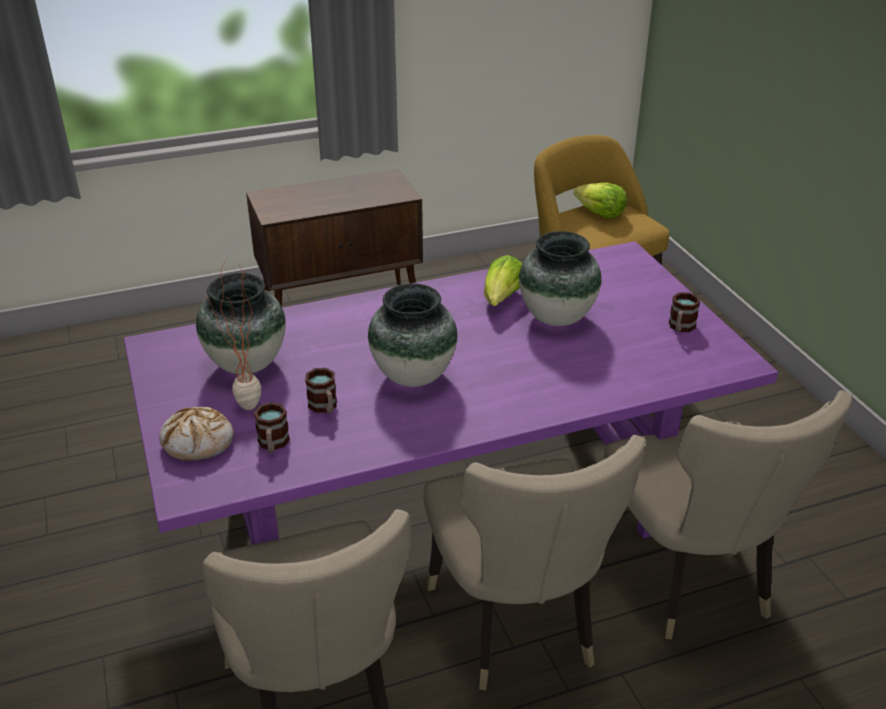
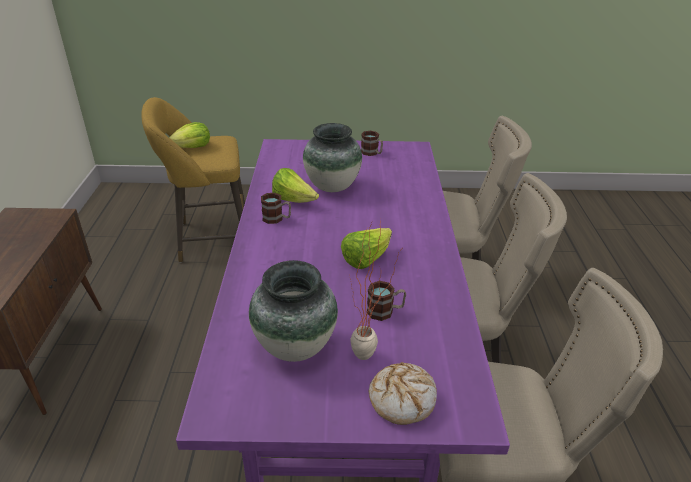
camera: 70 degrees left, 0 degrees up
(273, 444) = (424, 350): mug -> mug (277, 219)
(413, 375) = (366, 259): vase -> lettuce

